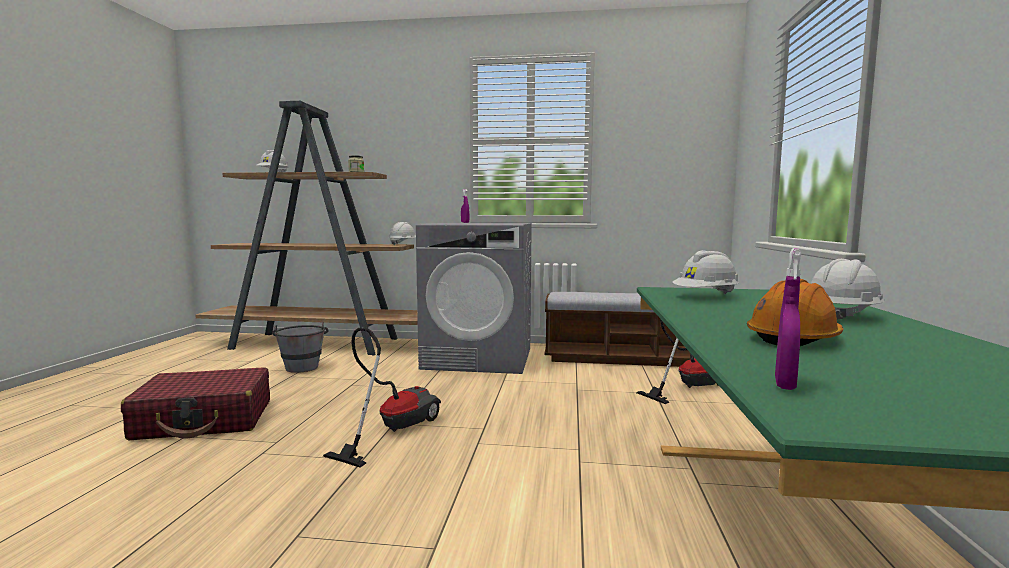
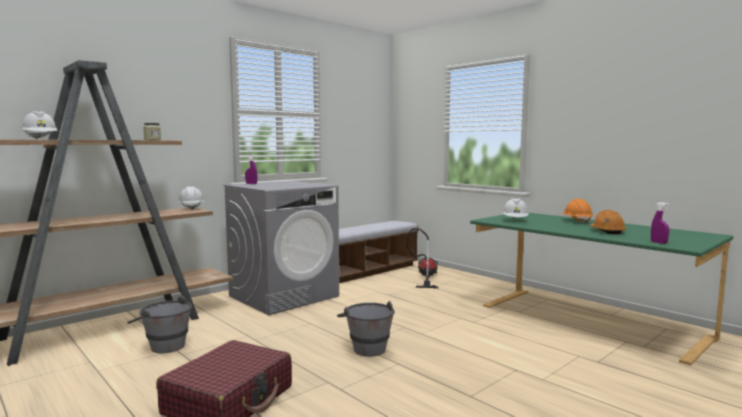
camera: 50 degrees left, 0 degrees up
(392, 429) = (366, 347): vacuum cleaner -> grey bucket
(842, 316) = (576, 221): white hard hat -> orange hard hat

